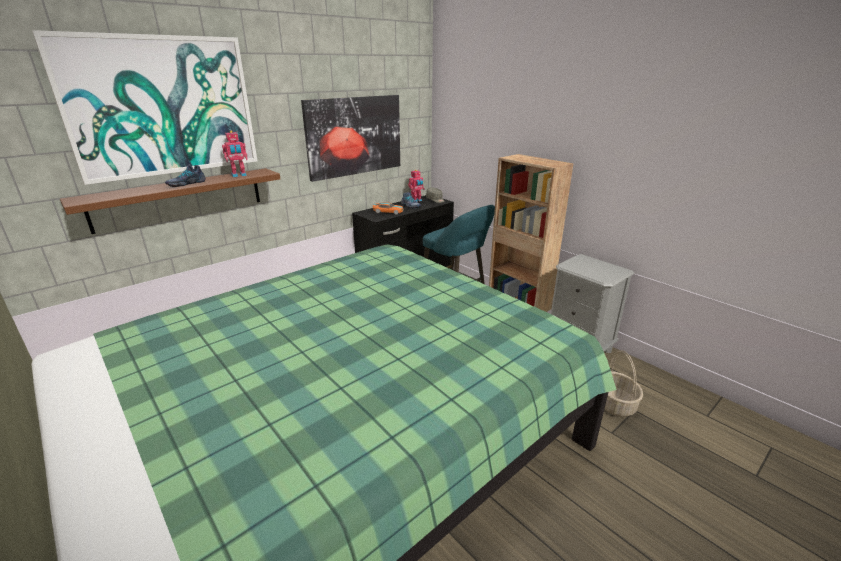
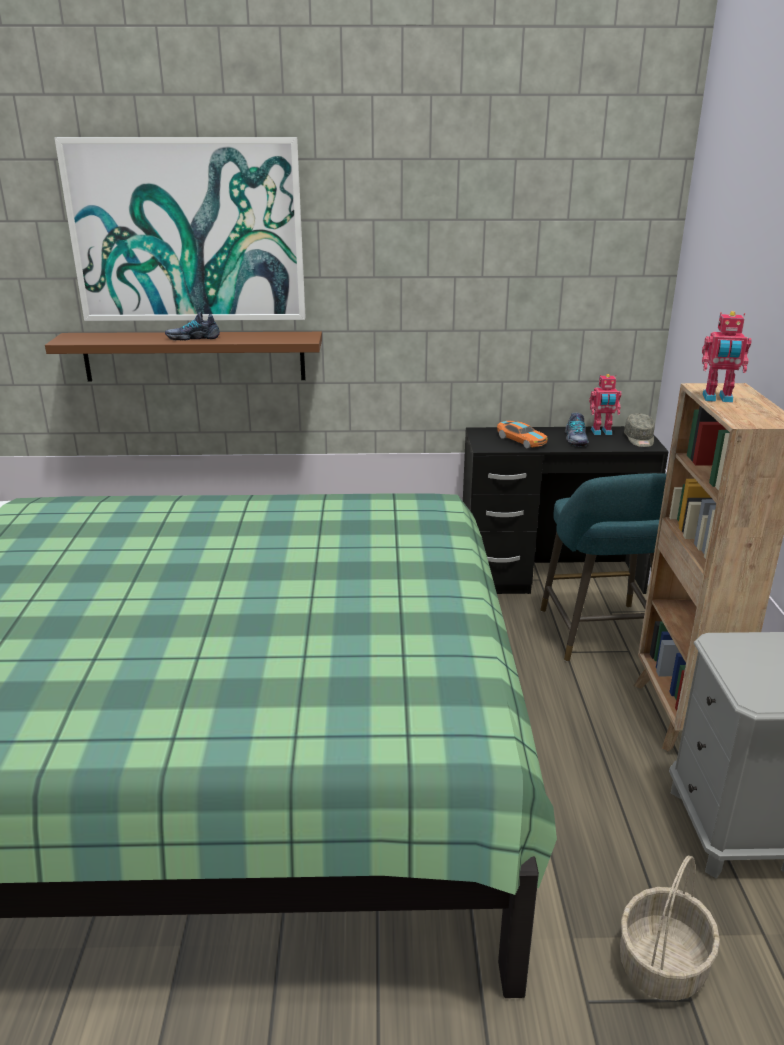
camera: 40 degrees right, 0 degrees up
(239, 175) = (267, 337): toy robot -> toy robot (717, 399)
(354, 136) = (488, 298): picture -> none

